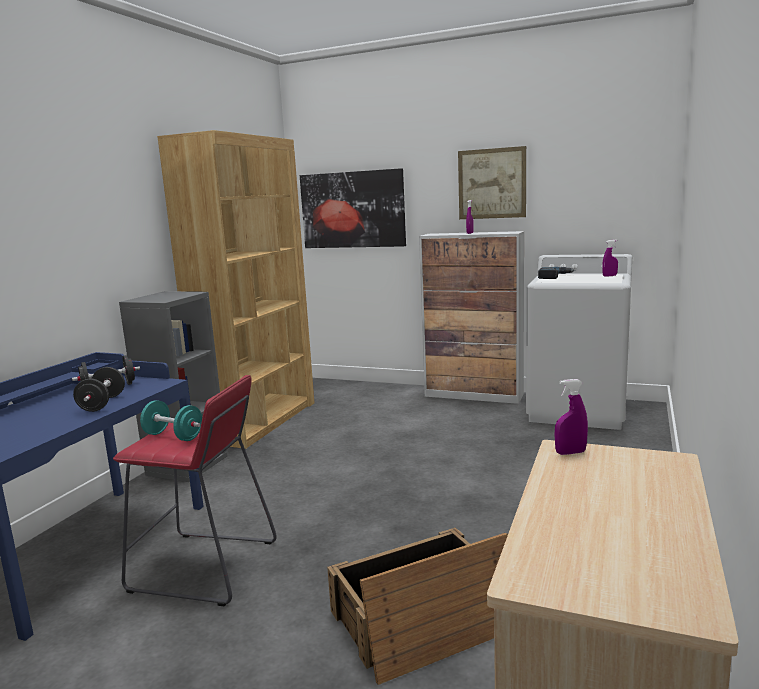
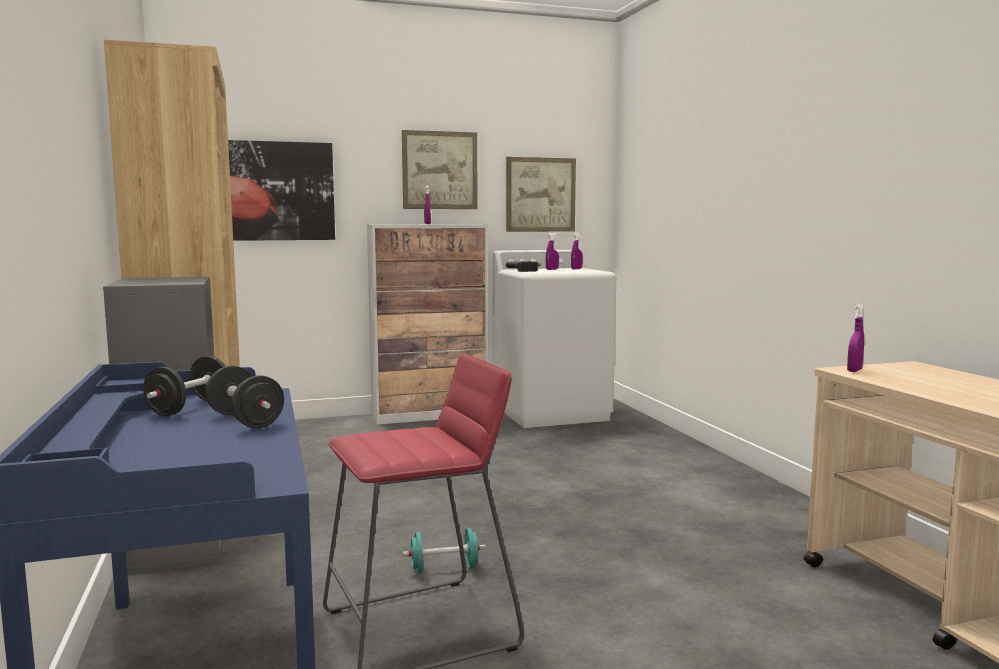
camera: 40 degrees left, 5 degrees down
(173, 436) = (398, 443): turquoise dumbbell -> turquoise dumbbell (444, 569)
(423, 621) = (712, 588): crate -> none
(582, 276) = (552, 269): none -> purple spray bottle
(592, 200) = (540, 194): none -> picture

